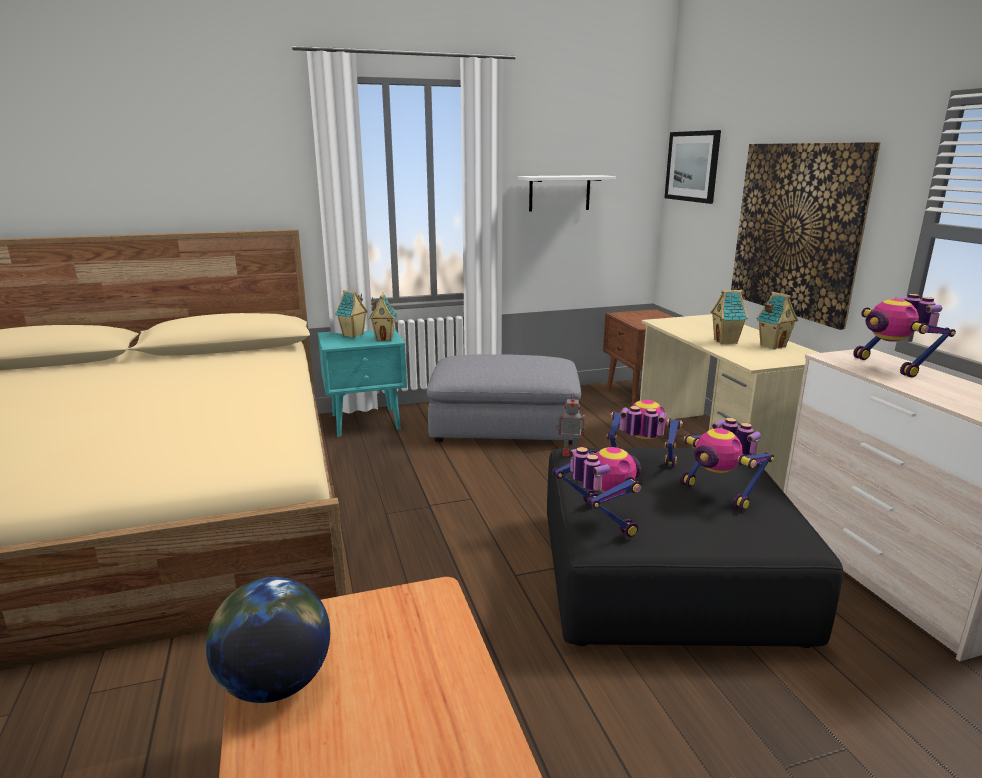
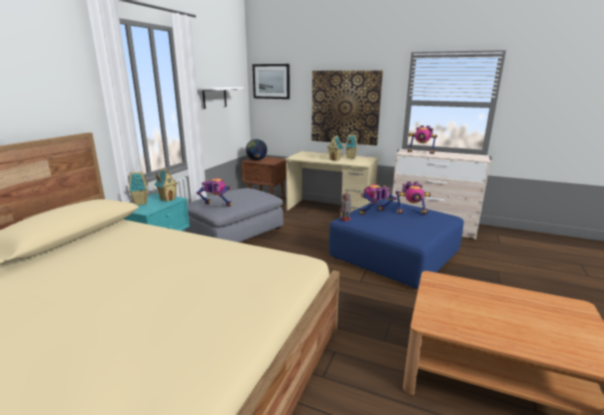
camera: 50 degrees left, 0 degrees up
(275, 683) = (474, 330): globe -> globe (256, 160)
(599, 520) = (407, 234): toy robot -> toy robot (216, 206)
(665, 576) = (394, 255): black ottoman -> blue ottoman

